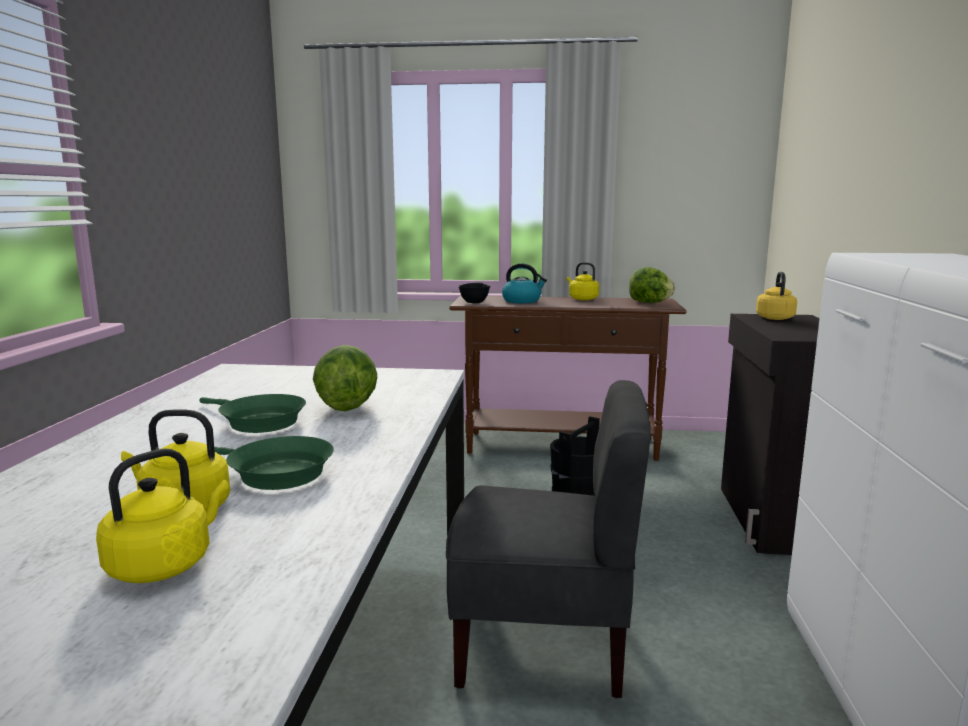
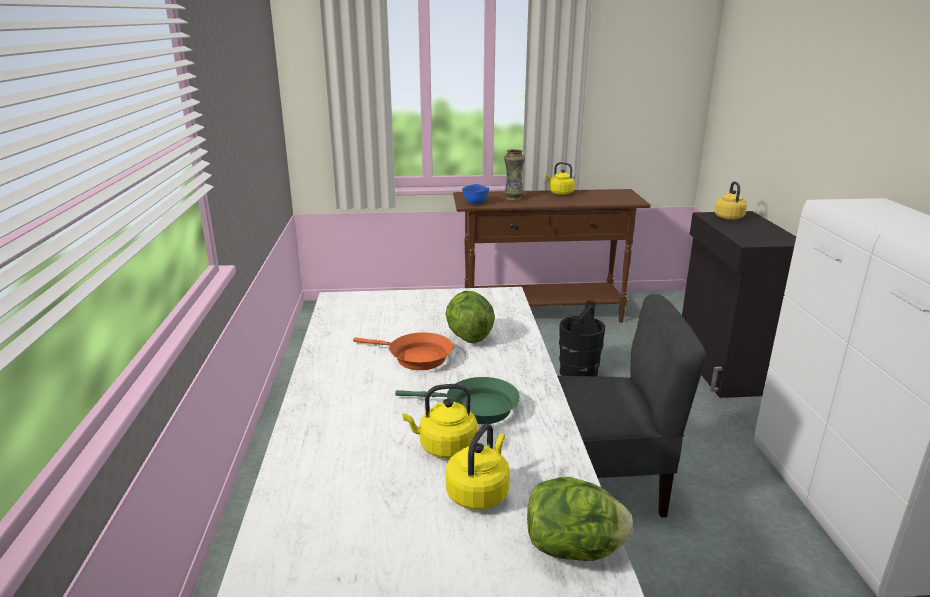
camera: 10 degrees left, 10 degrees up
(258, 421) = (415, 357): green frying pan -> orange frying pan
(474, 303) = (475, 203): black bowl -> blue bowl
(522, 301) = (513, 198): kettle -> vase
(649, 302) = (617, 196): lettuce -> lettuce (574, 549)

